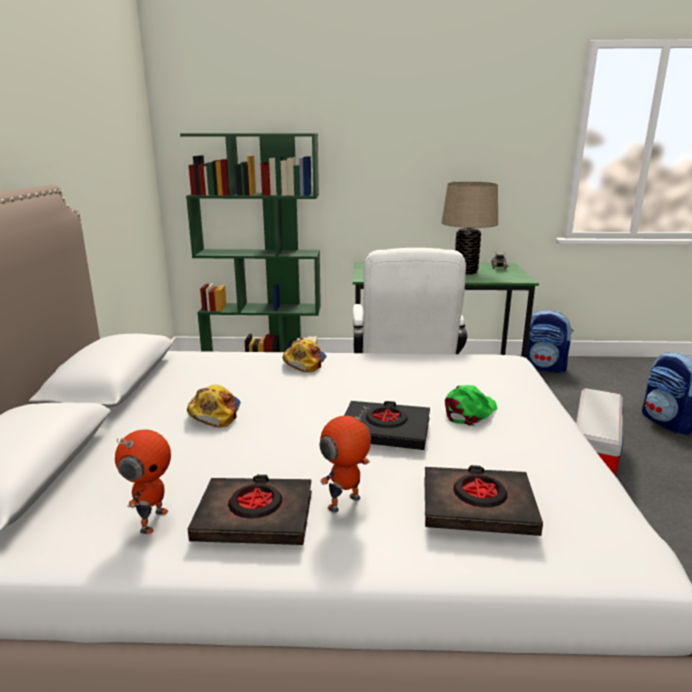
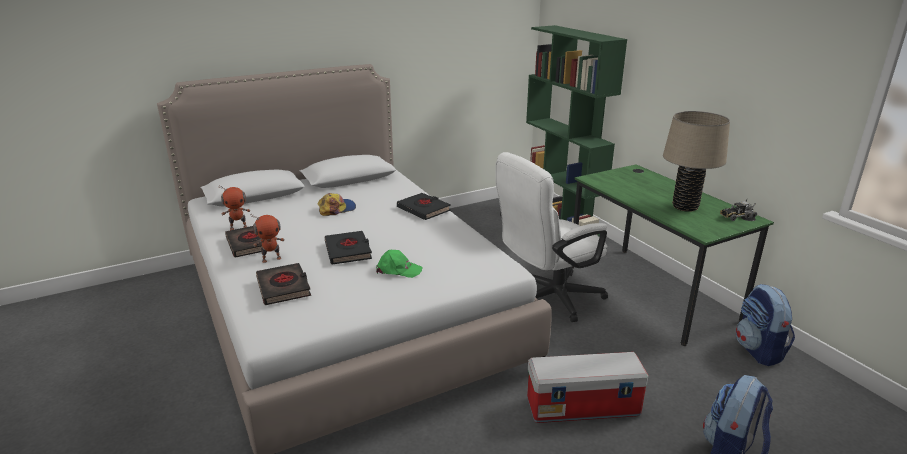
camera: 60 degrees right, 5 degrees up
(304, 362) = (423, 209): cap -> black book
(345, 504) = (271, 259): toy robot -> toy robot turned 135 degrees clockwise

